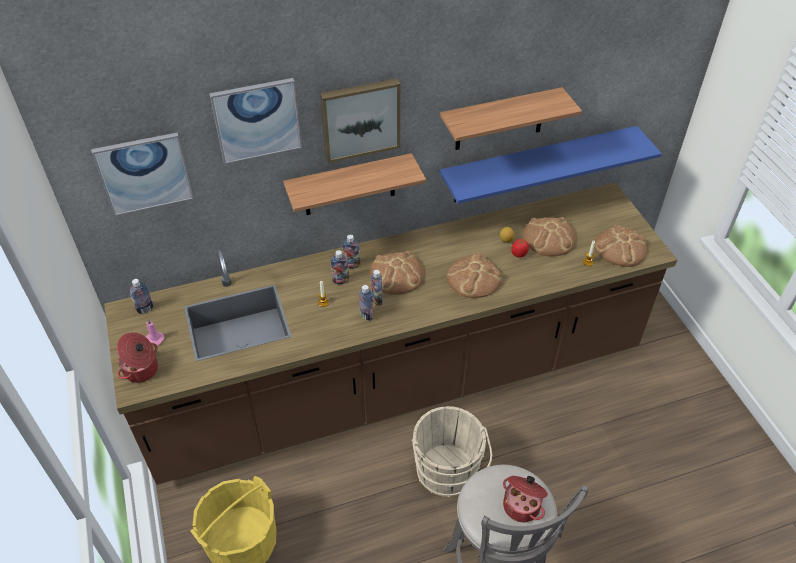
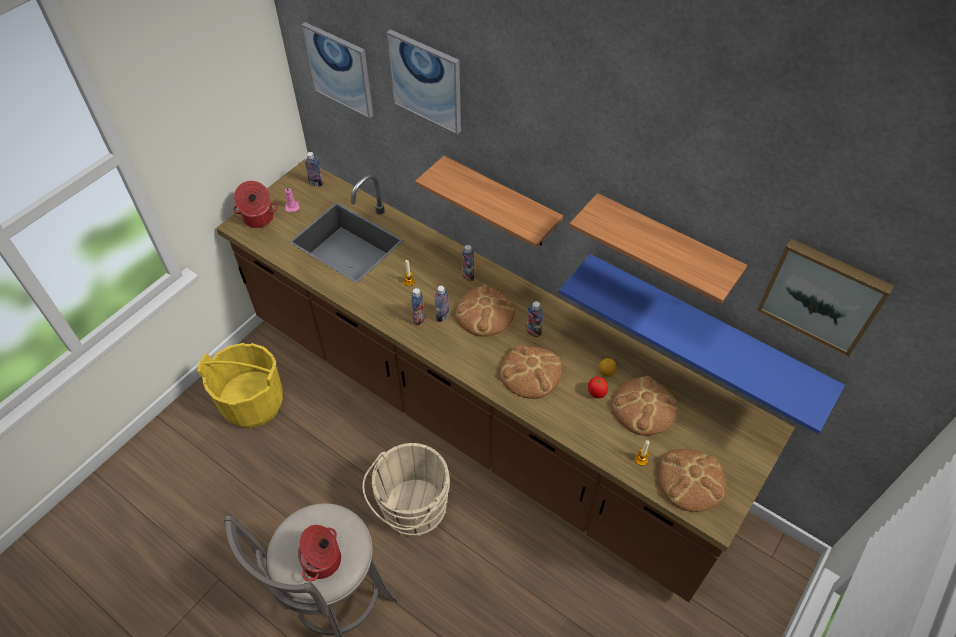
camera: 55 degrees right, 5 degrees up
(340, 281) = (443, 279): bottle -> bottle (533, 331)
(360, 118) = (516, 143): picture -> picture (823, 294)

